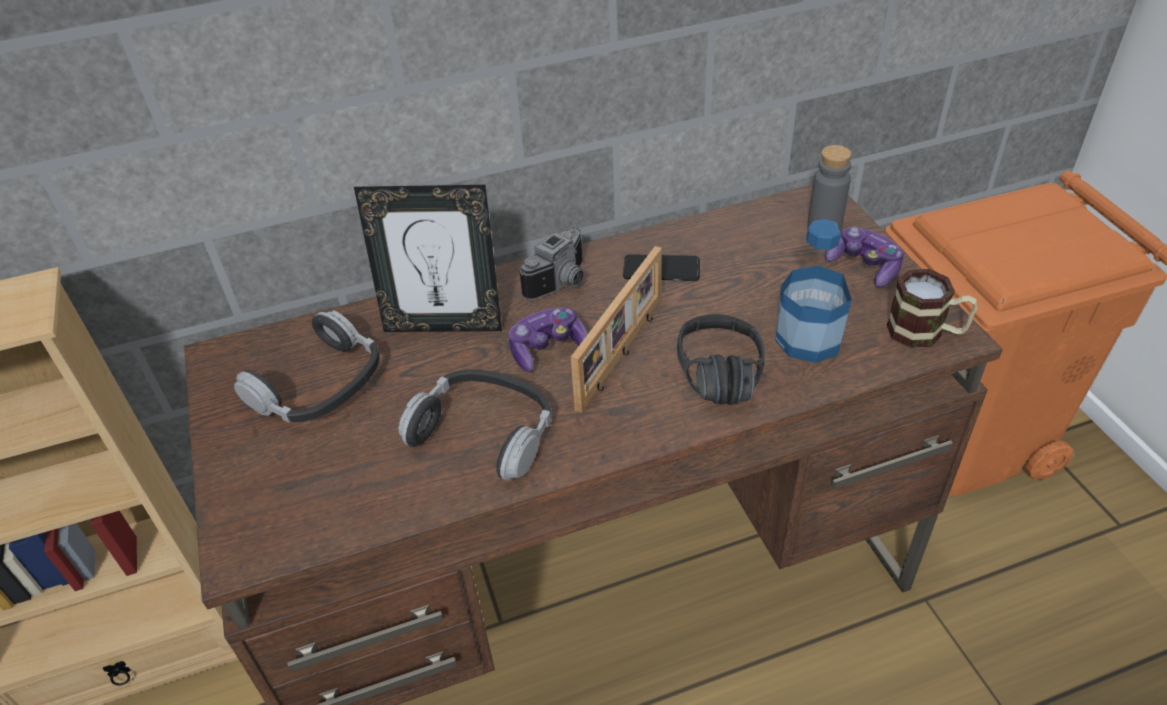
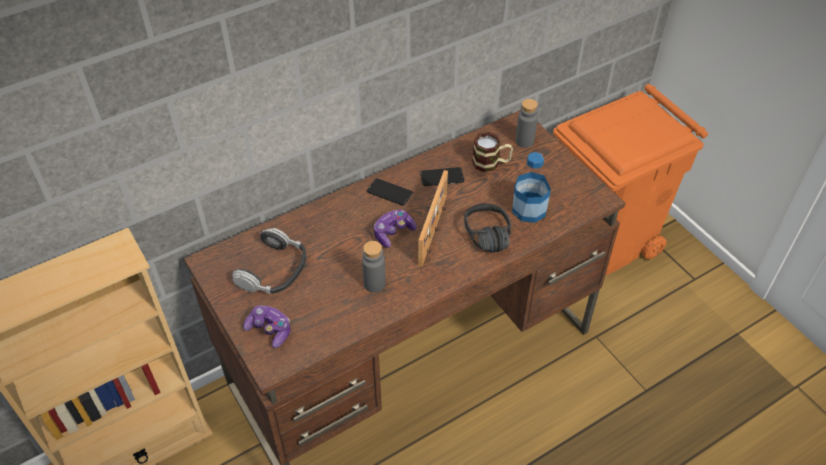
camera: 15 degrees left, 5 degrees up
(444, 324) = (331, 226): picture frame -> none
(484, 432) = (374, 284): headphones -> grey bottle
(563, 283) = (389, 192): camera -> phone
(864, 267) = (550, 163): game controller -> game controller (270, 330)
(926, 333) = (587, 198): mug -> mug (491, 163)

